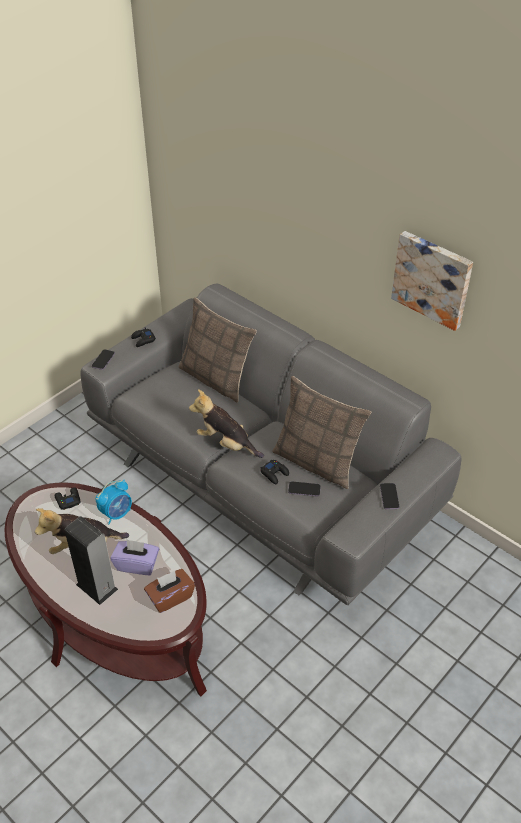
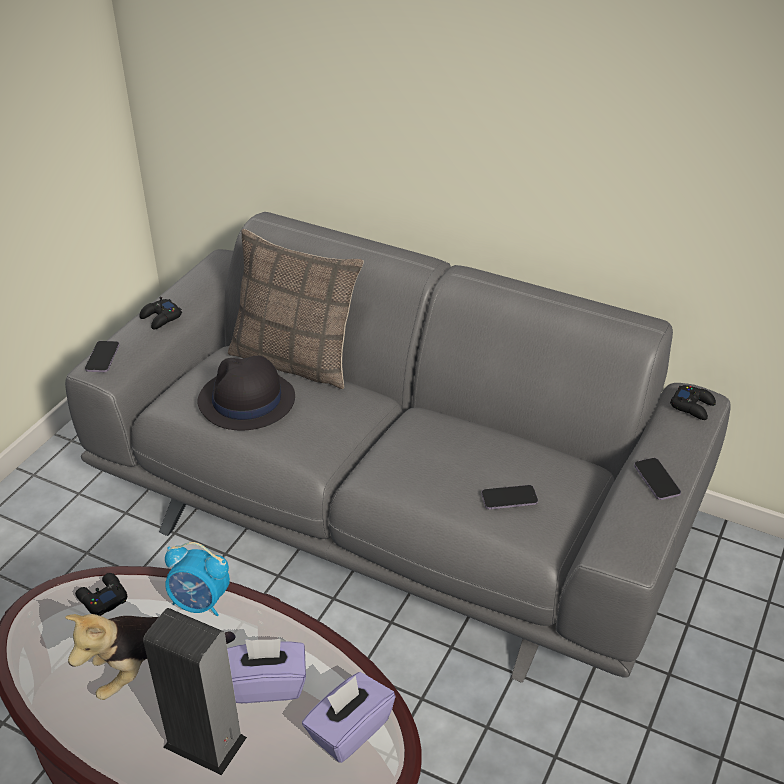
camera: 15 degrees left, 5 degrees down
(117, 513) = (200, 603): alarm clock -> alarm clock turned 75 degrees clockwise
(170, 597) = (349, 730): brown tissue box -> purple tissue box
(177, 400) = (246, 401): none -> black hat
(226, 443) = (351, 452): plush toy -> none
(274, 474) = (451, 483): black game controller -> black game controller (692, 406)
(317, 462) = (509, 453): pillow -> none
(433, 279) = (669, 107): picture -> none

